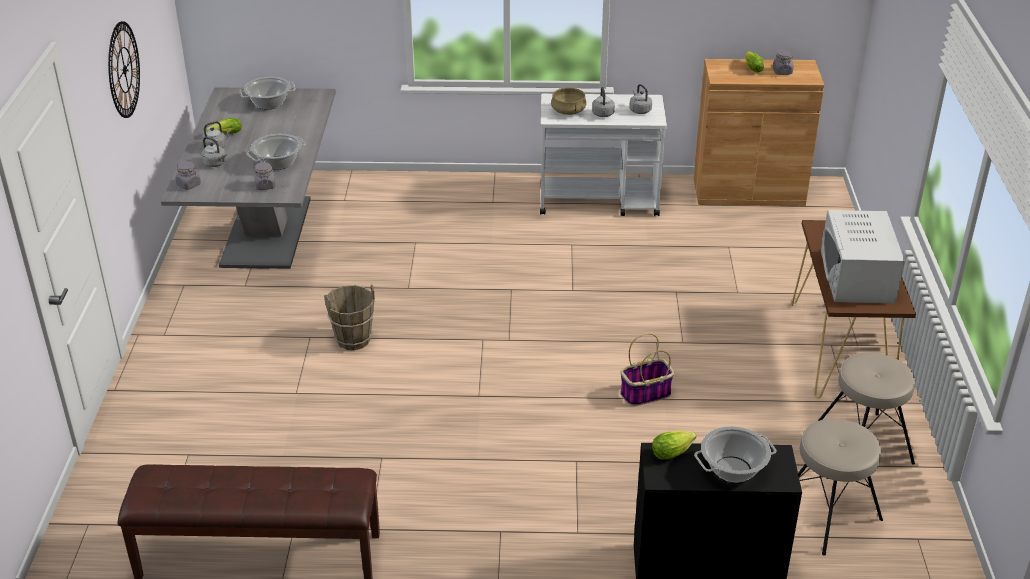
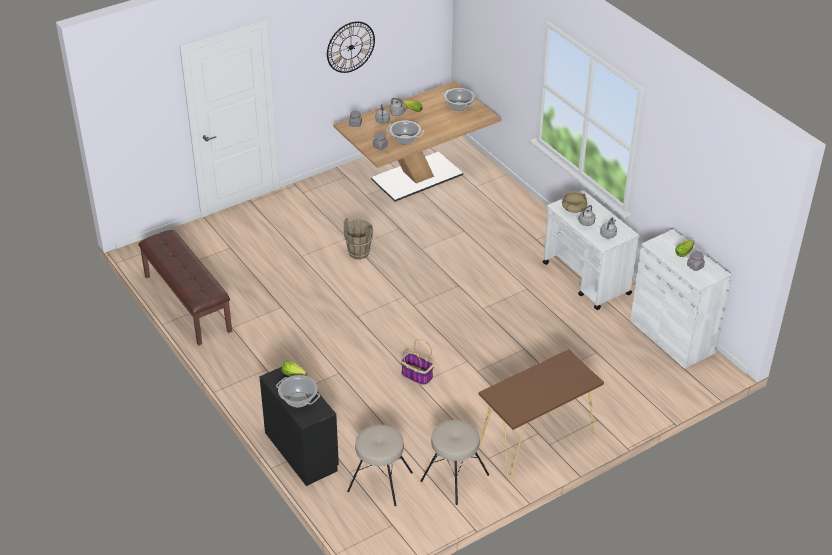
camera: 55 degrees right, 5 degrees up
(266, 232) = (417, 177): grey dining table -> brown dining table
(748, 191) = (672, 337): brown cabinet -> white cabinet
(857, 276) = (528, 391): white microwave -> none

